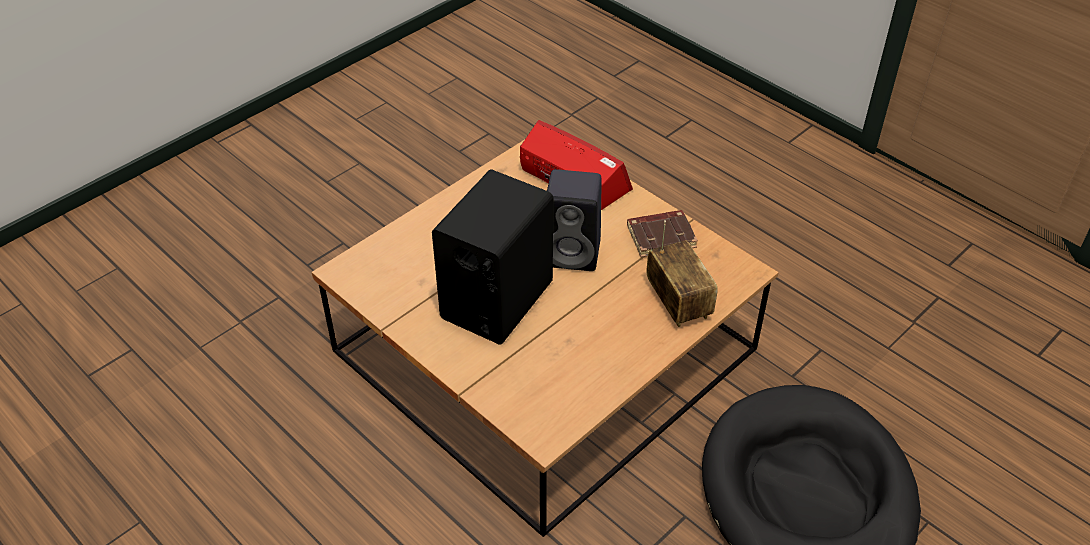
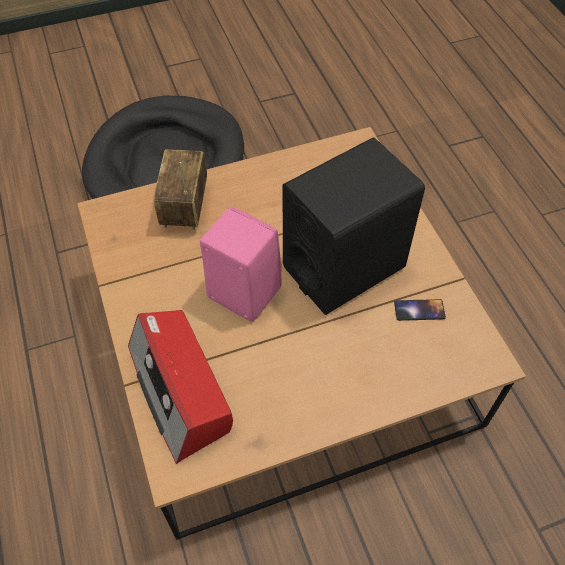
camera: 155 degrees left, 10 degrees up
(414, 289) = (419, 310): none -> phone
(574, 253) = (241, 291): black speaker -> pink speaker
(661, 236) = (145, 277): brown book -> none

